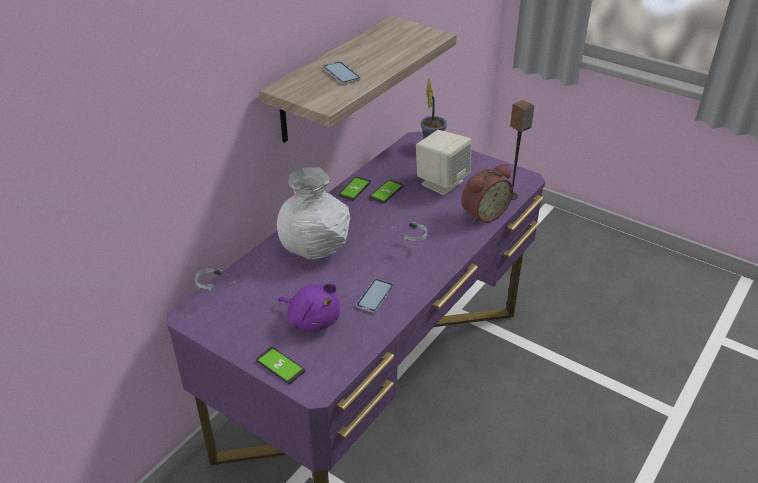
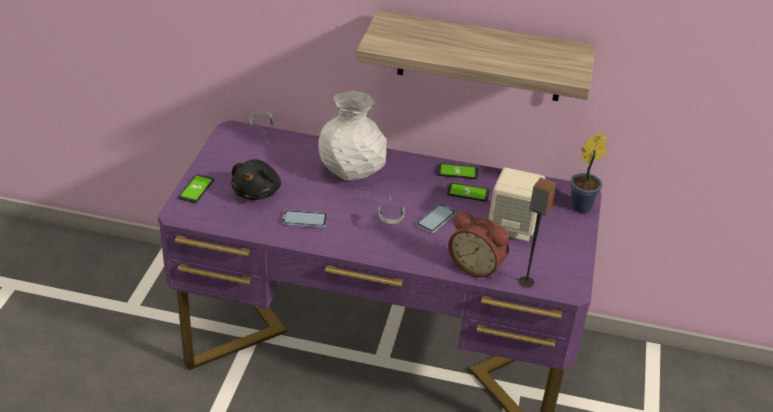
camera: 65 degrees right, 0 degrees up
(312, 319) = (257, 192): purple plush toy -> black plush toy
(341, 74) = (438, 41): phone -> phone (436, 219)

